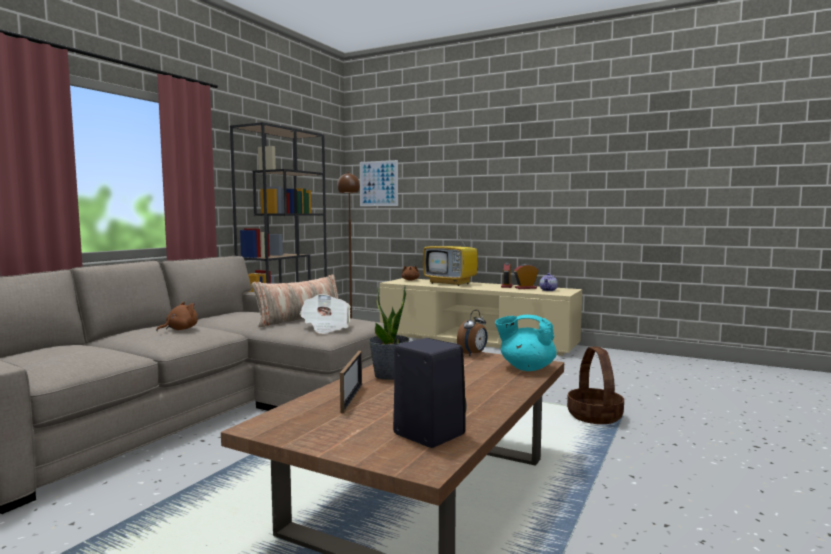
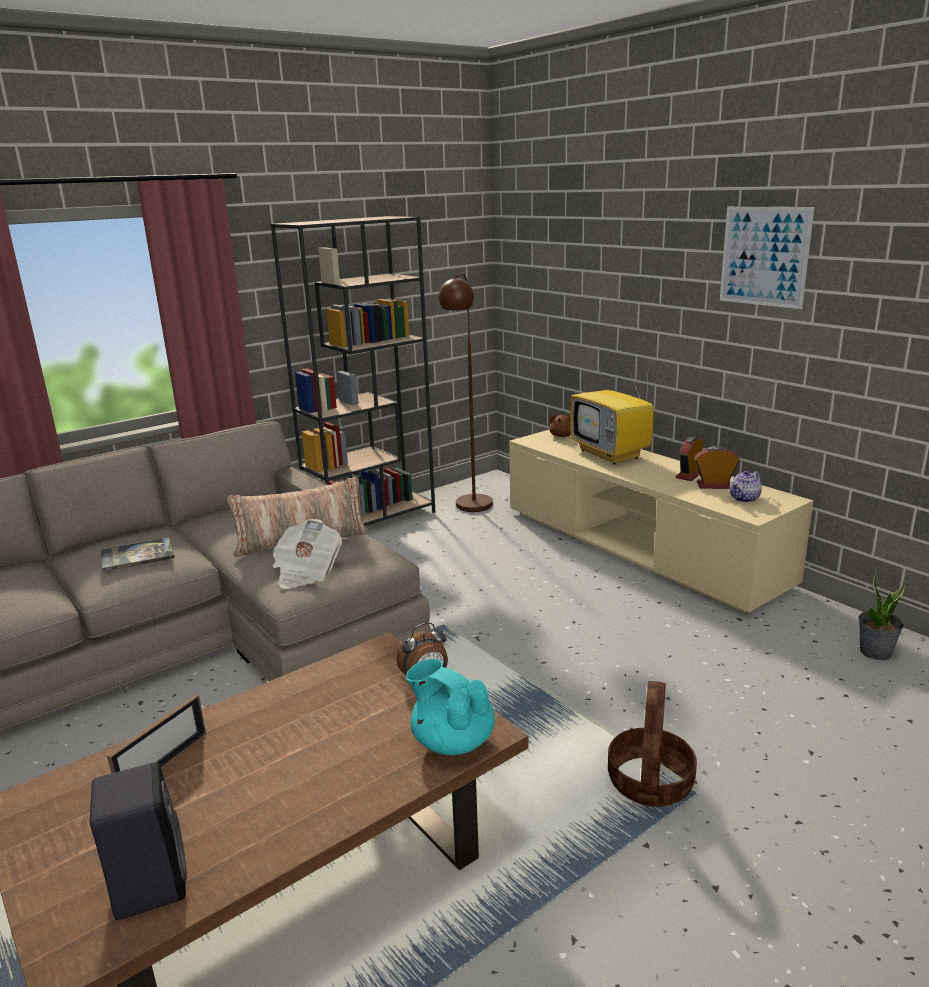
camera: 25 degrees right, 15 degrees up
(180, 329) = (137, 555): brown plush toy -> book
(378, 183) = (533, 274): picture -> picture (764, 256)
(389, 375) = (262, 716): potted plant -> potted plant (875, 652)

